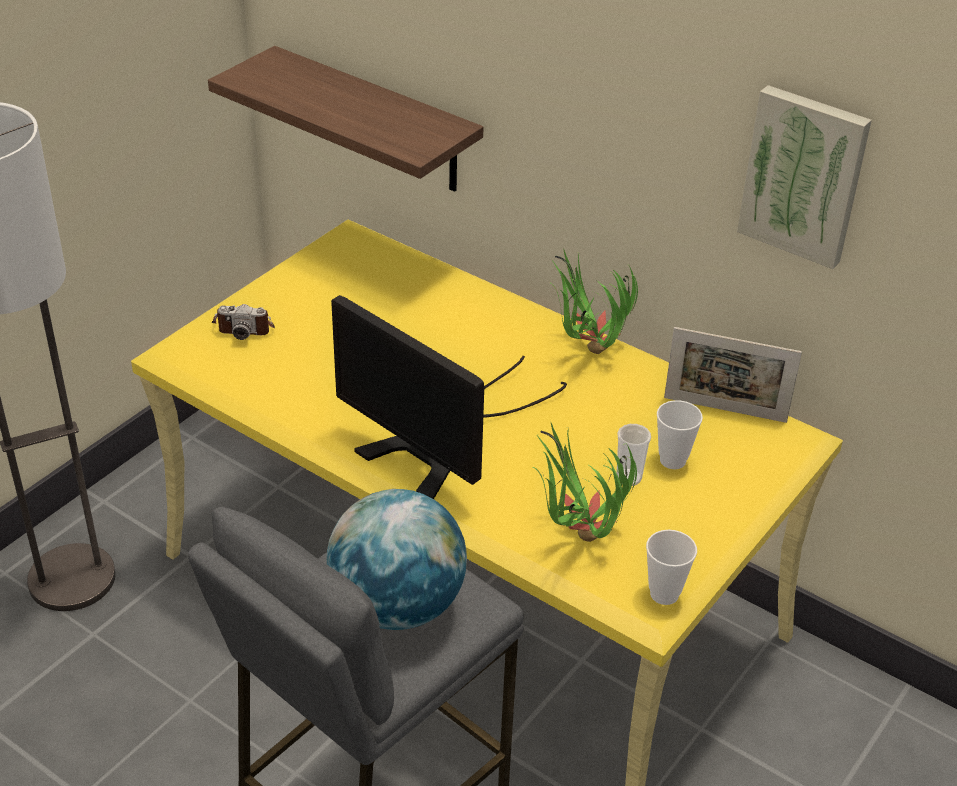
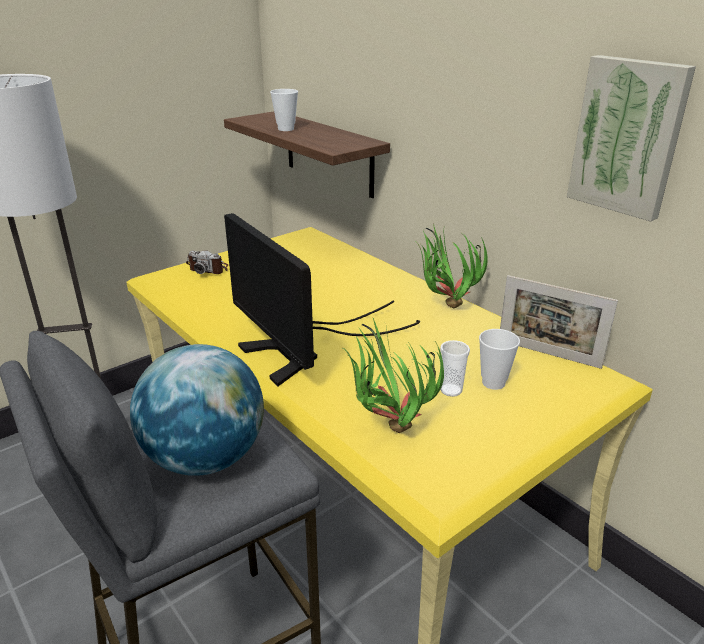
camera: 15 degrees right, 10 degrees down
(664, 594) = (454, 487): cup -> cup (286, 129)

